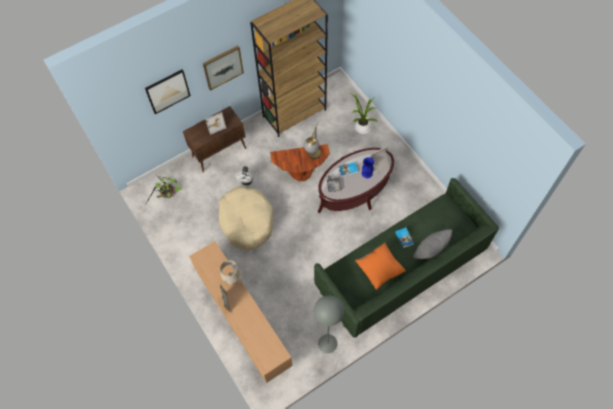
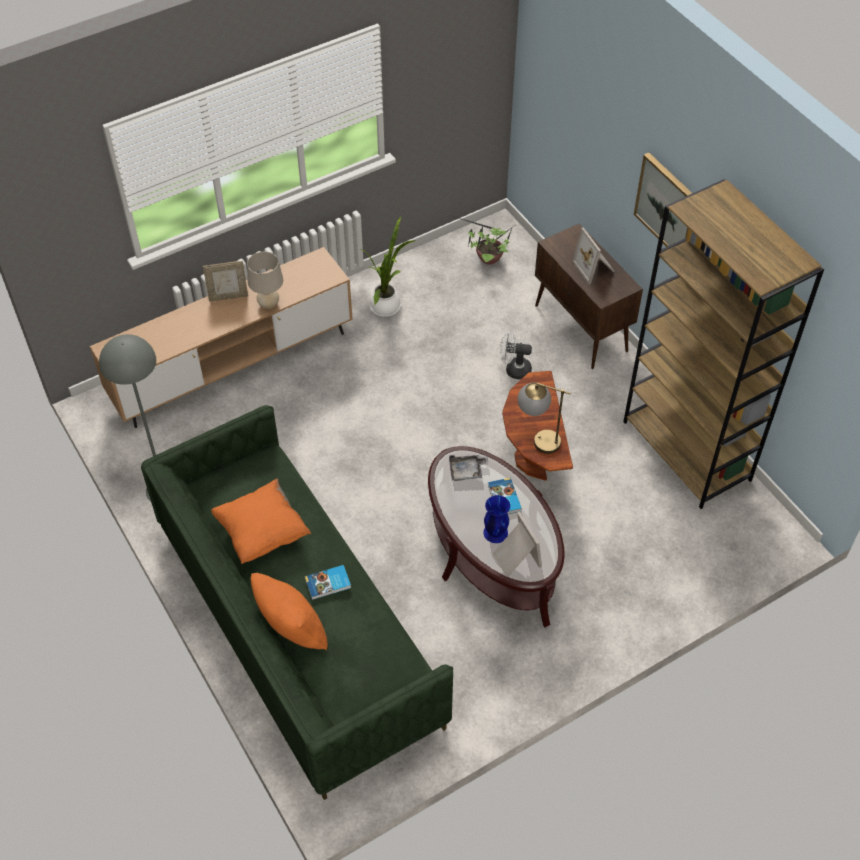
camera: 90 degrees right, 10 degrees down
(167, 91) = (596, 127): picture -> none
(246, 221) = (426, 371): beige dog bed -> none
(361, 127) = (658, 575): potted plant -> potted plant (387, 305)
(430, 251) = (292, 630): grey pillow -> orange pillow

